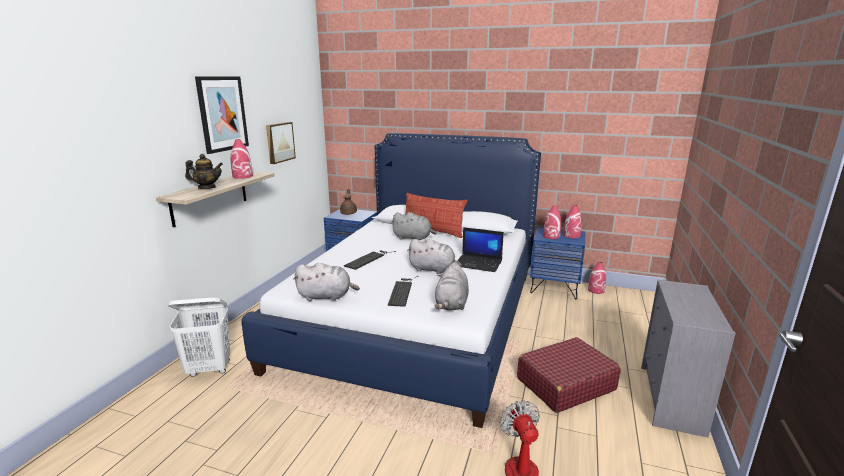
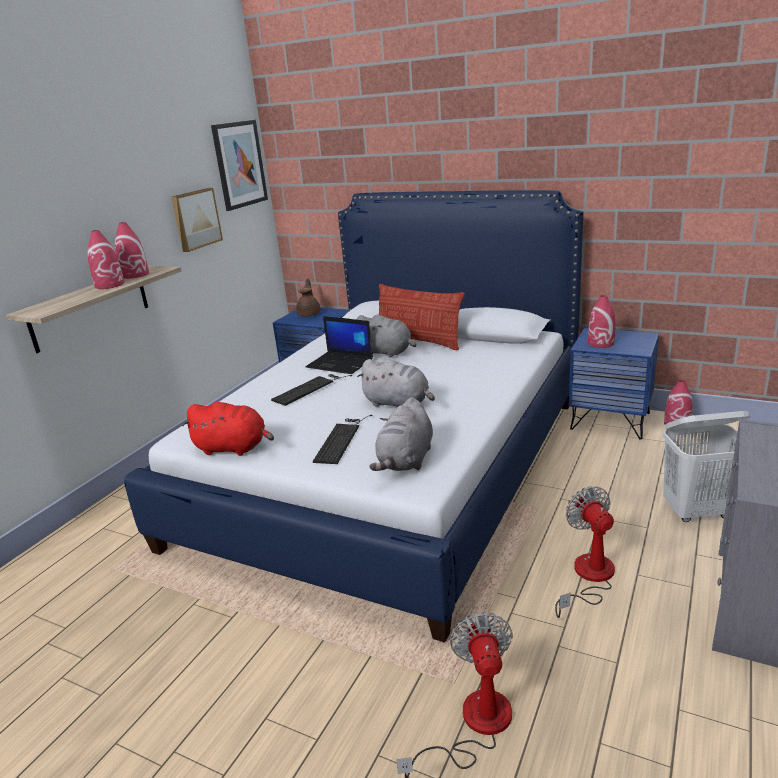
camera: 10 degrees right, 5 degrees up
(207, 188) = (78, 296): teapot -> none
(209, 369) = (98, 542): white laundry basket -> white laundry basket (697, 512)
(222, 113) = (98, 187): picture -> picture (239, 164)
(326, 296) = (233, 448): grey plush toy -> red plush toy
(479, 263) = (469, 392): laptop -> laptop (341, 363)
(565, 384) = (588, 577): red suitcase -> fan
(571, 235) = (634, 341): red vase -> red vase (110, 285)

